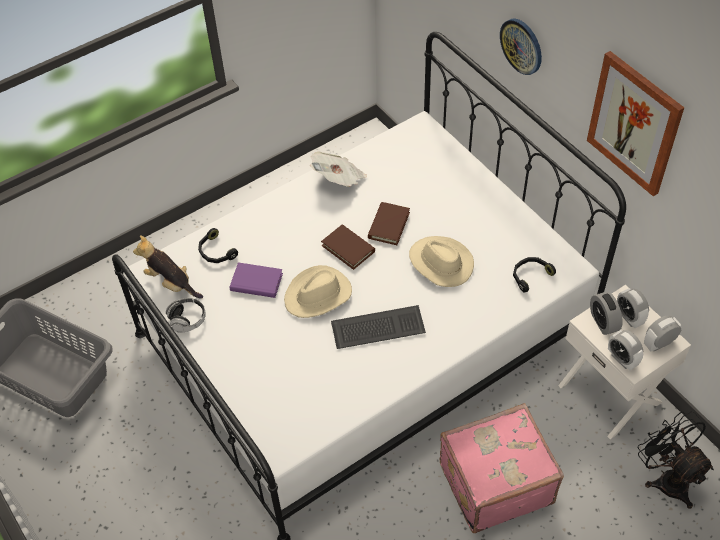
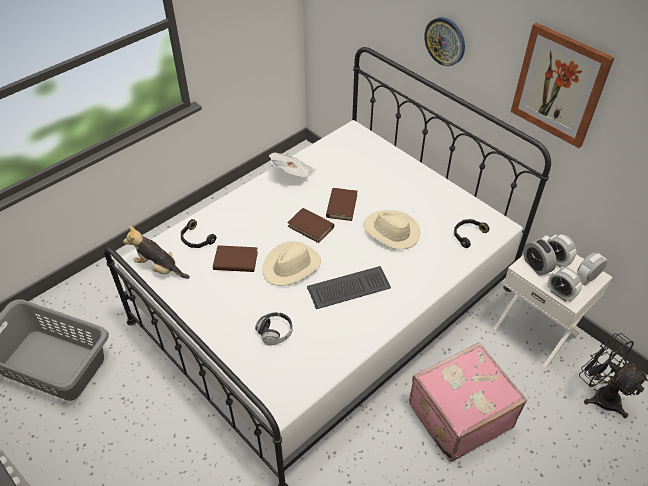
camera: 10 degrees left, 5 degrees down
(187, 319) = (178, 297): headphones -> headphones (275, 333)
(256, 282) = (235, 261): purple book -> brown book

